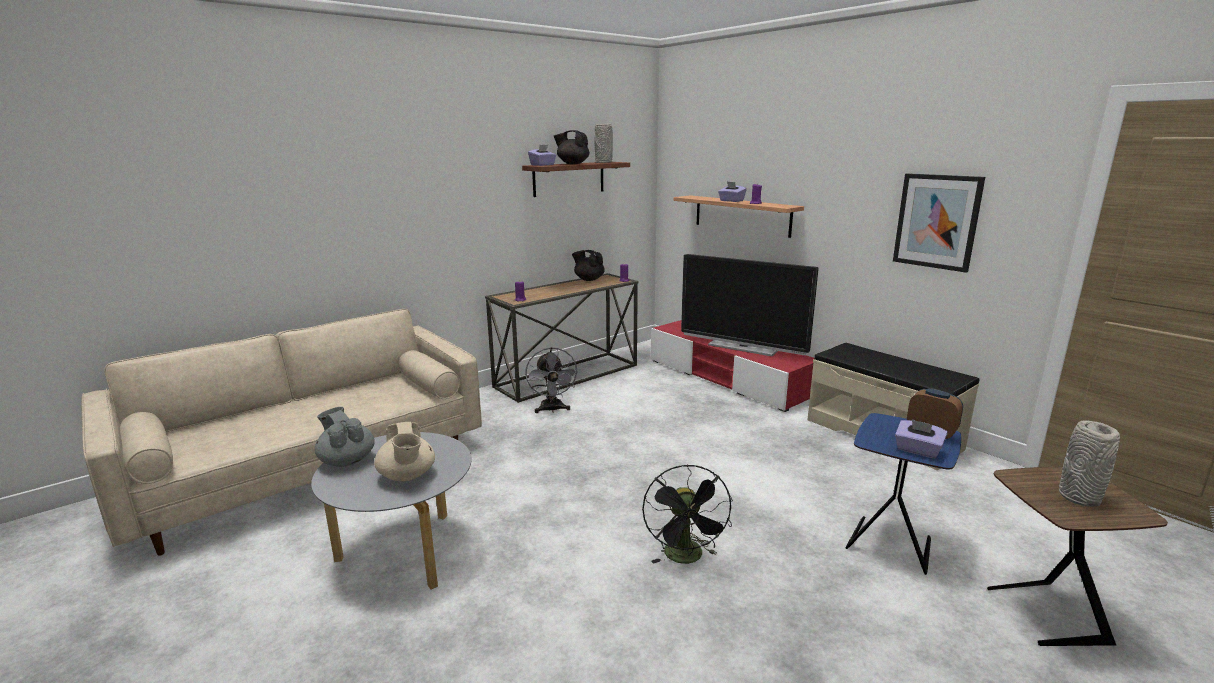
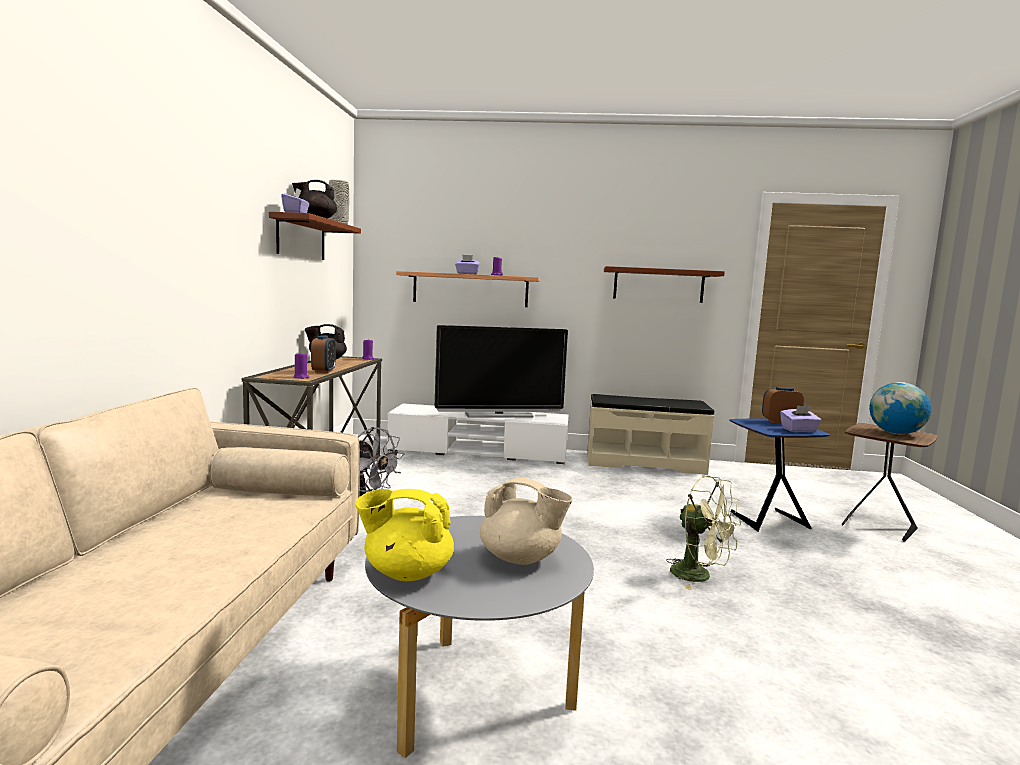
camera: 45 degrees left, 10 degrees down
(347, 460) = (406, 573): grey teapot -> yellow teapot
(550, 294) = (323, 371): none -> alarm clock
(686, 558) = (699, 576): black fan -> green fan
(727, 378) = (479, 451): red tv stand -> white tv stand
(937, 221) = (658, 285): picture -> brown shelf
(1079, 498) = (895, 433): grey vase -> globe

